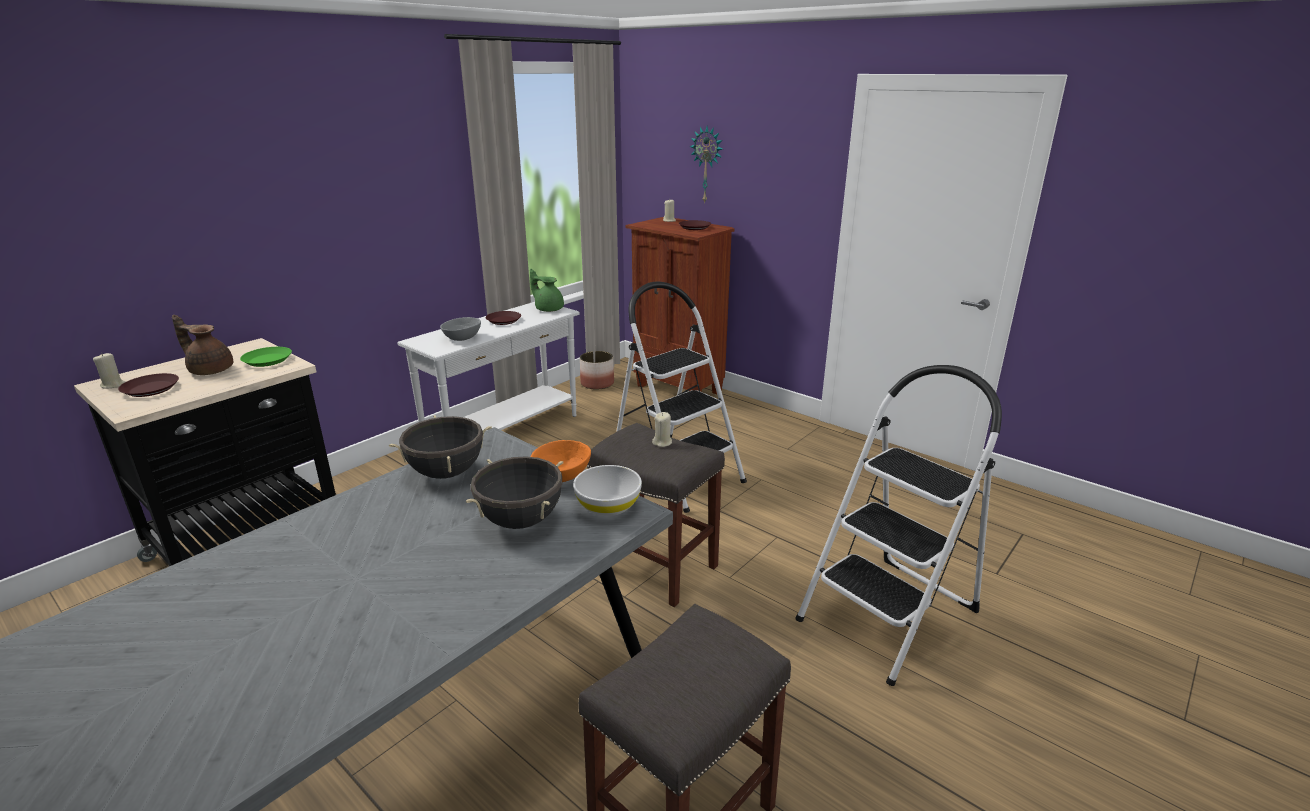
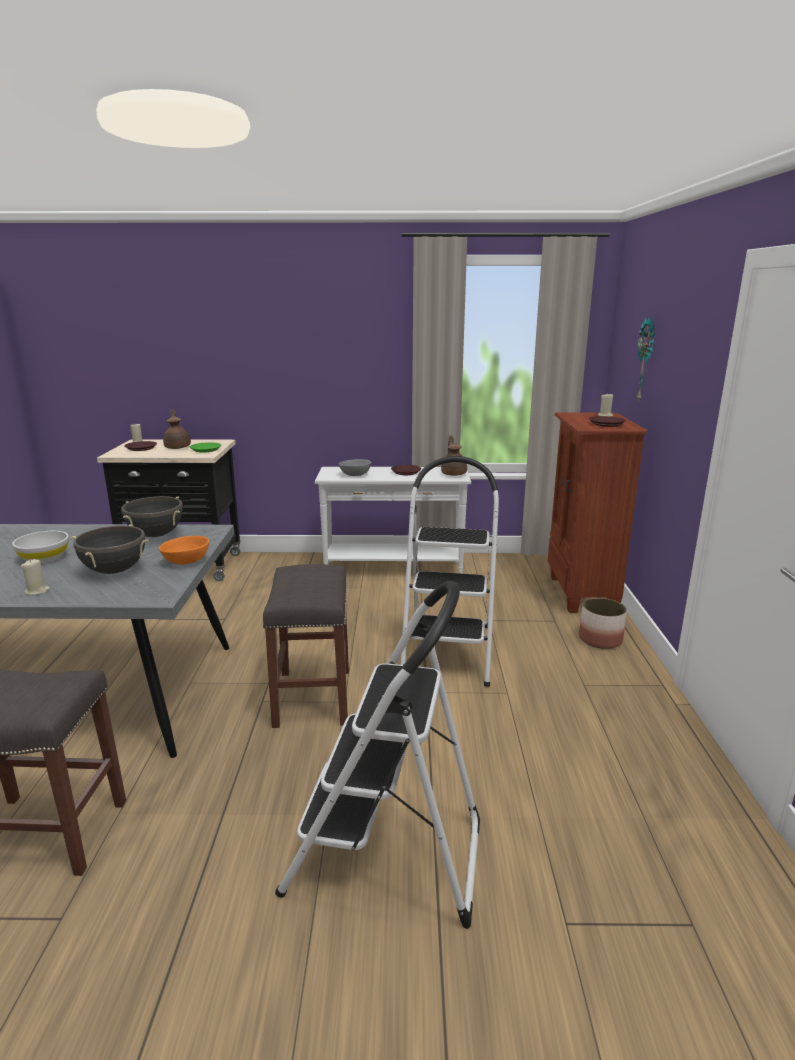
camera: 50 degrees right, 5 degrees down
(548, 309) = (454, 473): green teapot -> brown teapot
(597, 383) = (522, 563): planter -> planter (600, 639)
(608, 506) = (158, 586): white bowl -> white bowl (44, 558)
(662, 442) = (320, 583): beige candle -> beige candle (37, 591)

